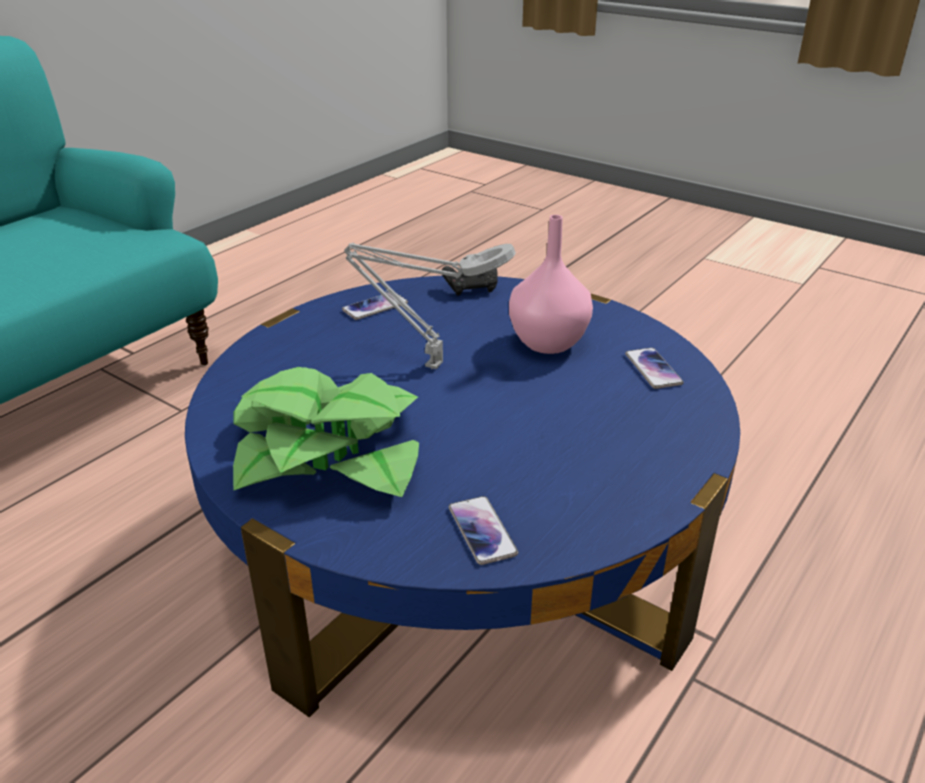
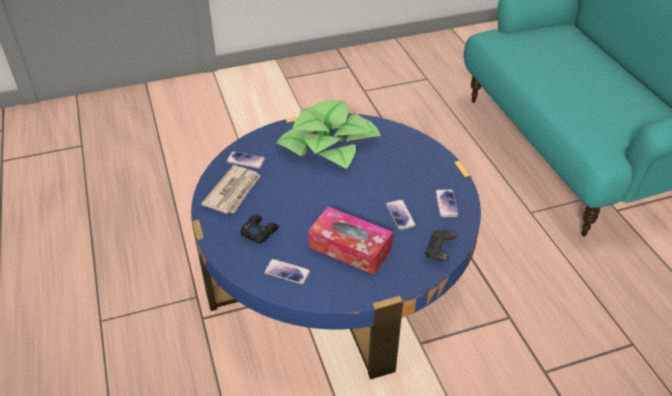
camera: 125 degrees right, 10 degrees up
(428, 365) = (367, 196): grey table lamp -> none
(437, 329) = (400, 215): none -> phone
(546, 342) = (350, 248): pink vase -> tissue box
(580, 498) = (233, 192): none -> newspaper
(623, 424) = (259, 231): none -> black game controller

